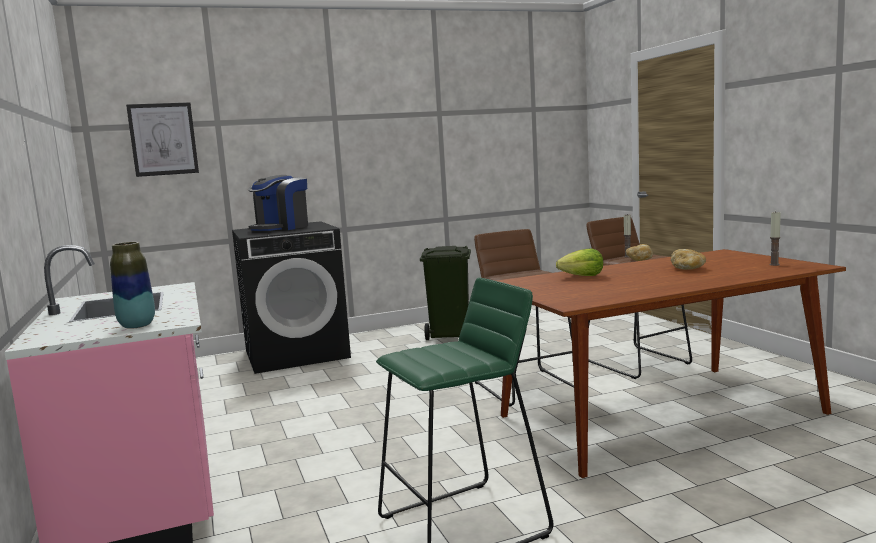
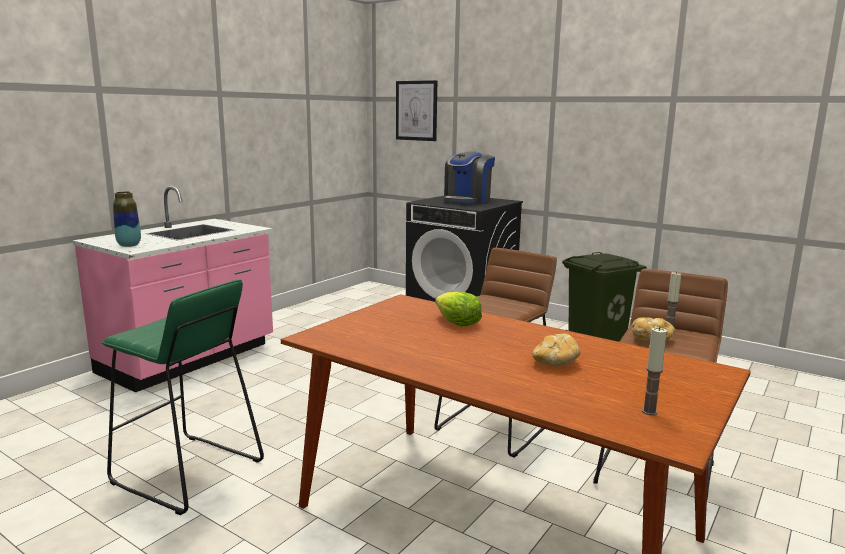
camera: 55 degrees right, 5 degrees up
(281, 228) = (467, 200): coffee machine -> coffee machine turned 60 degrees counterclockwise

